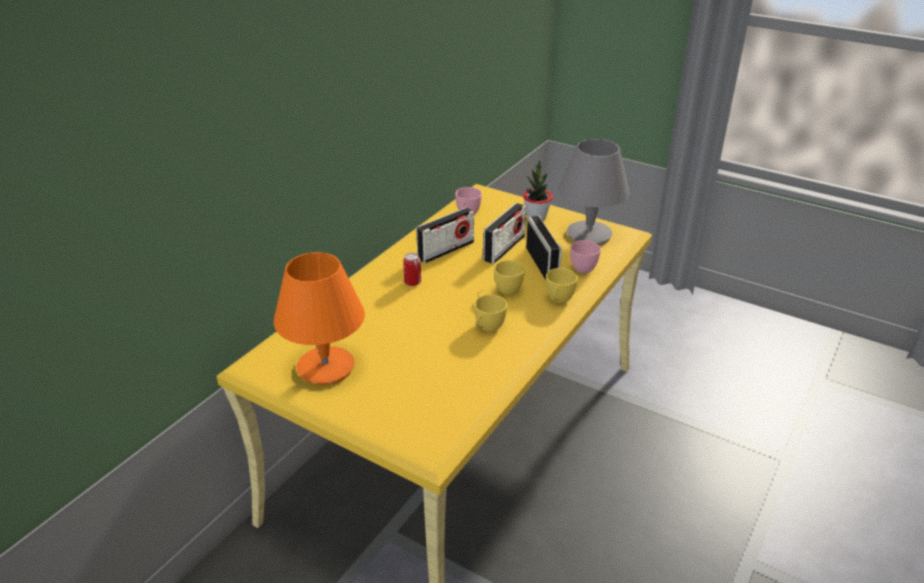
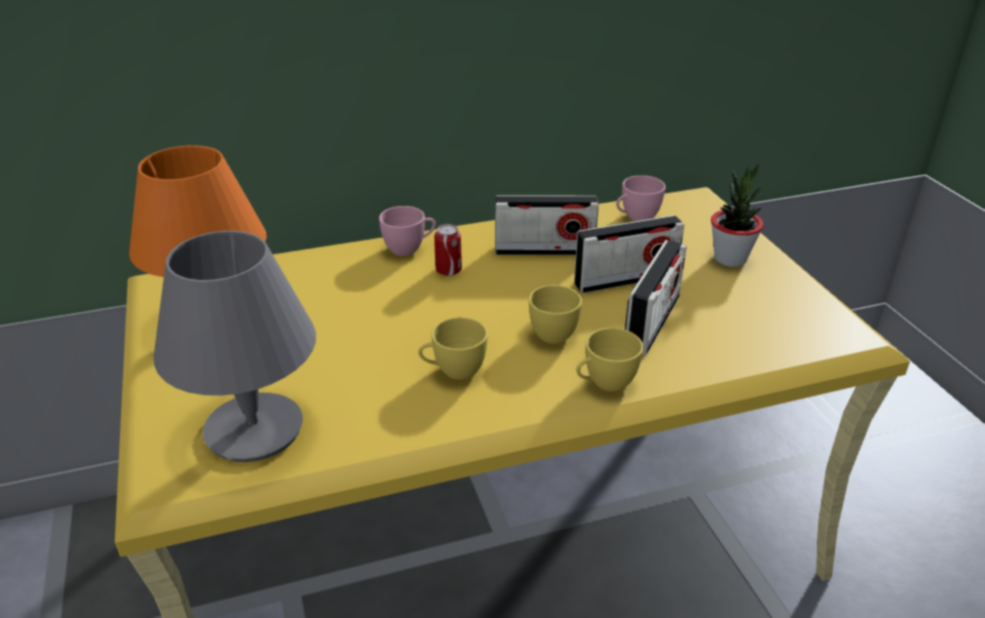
camera: 40 degrees right, 0 degrees up
(584, 267) = (712, 356): pink cup -> pink cup (409, 248)
(589, 235) = (784, 314): grey table lamp -> grey table lamp (254, 430)

